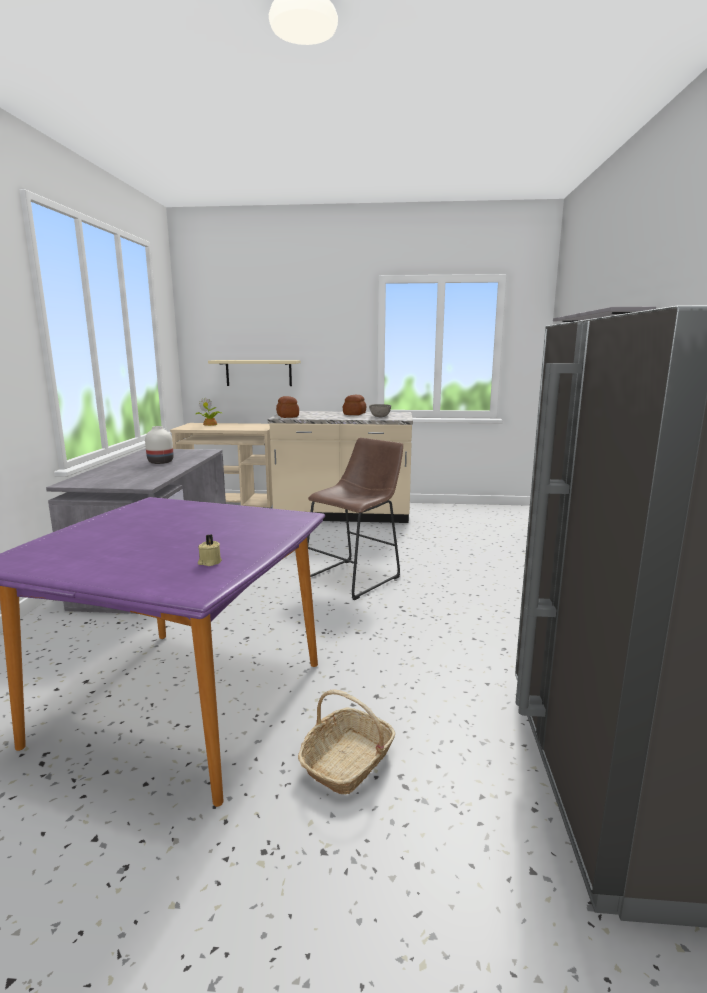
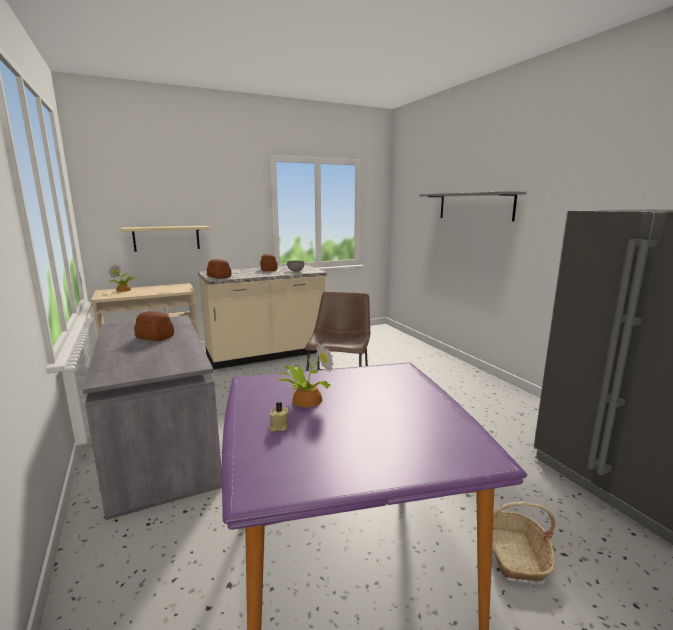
camera: 30 degrees left, 0 degrees up
(160, 462) = (155, 337): white vase -> bread
(160, 521) = (305, 400): none -> potted plant
(209, 562) = (437, 429): beige candle -> beige candle (278, 427)

